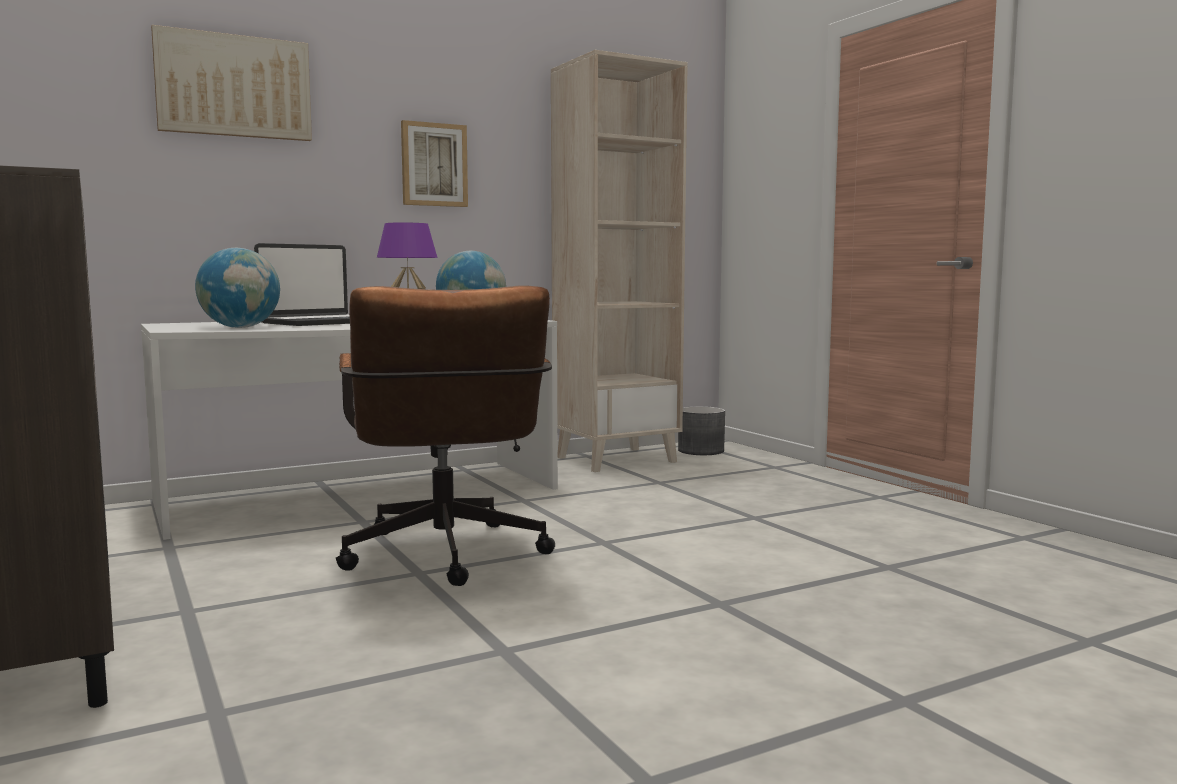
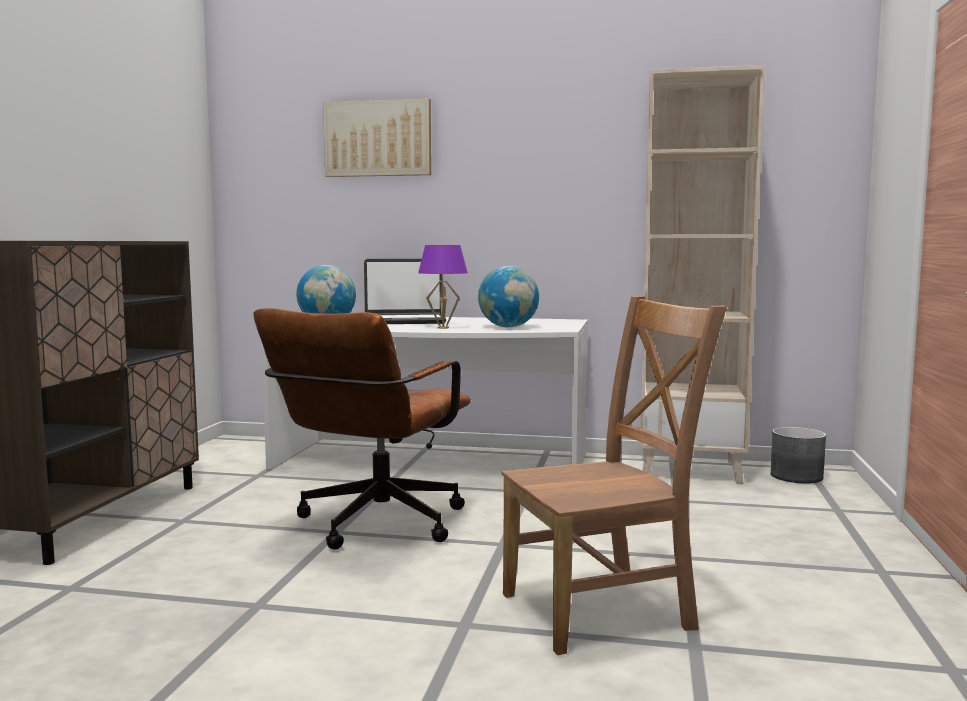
camera: 40 degrees right, 0 degrees up
(434, 165) = (533, 186): picture -> none
(787, 564) = (604, 610): none -> brown chair

